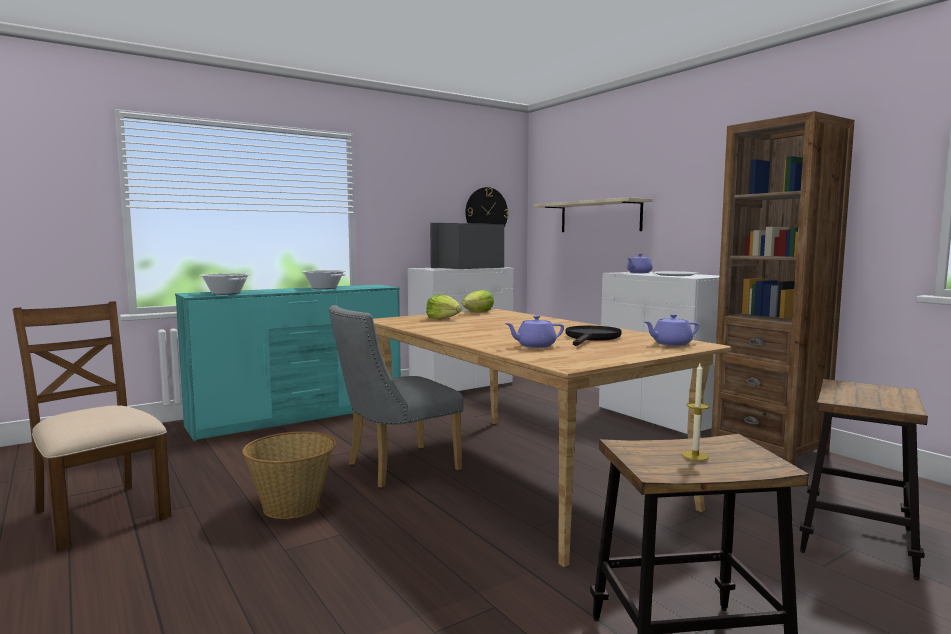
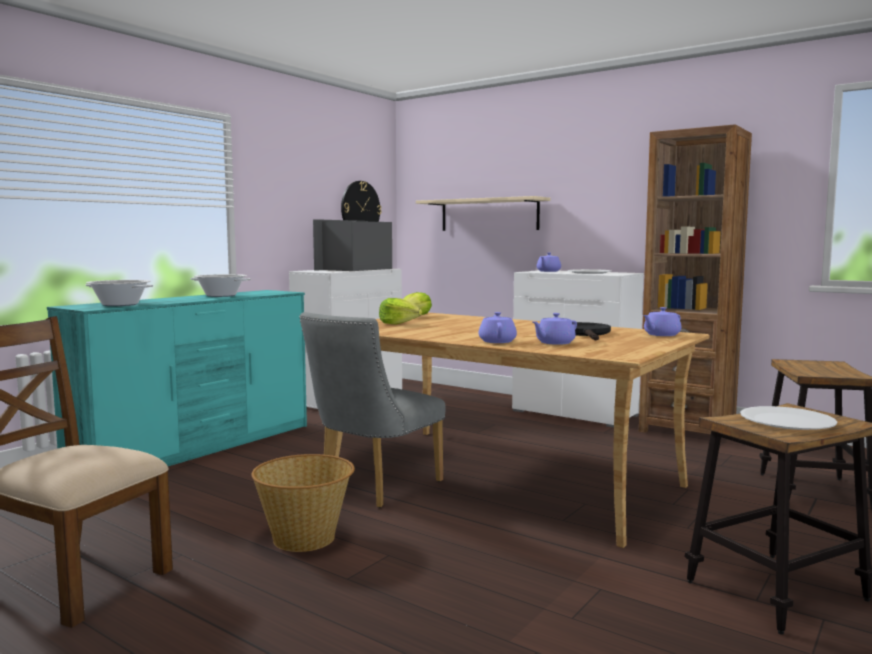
camera: 20 degrees left, 0 degrees up
(484, 341) = (497, 341): none -> purple teapot
(695, 456) = (787, 421): candle -> white plate

